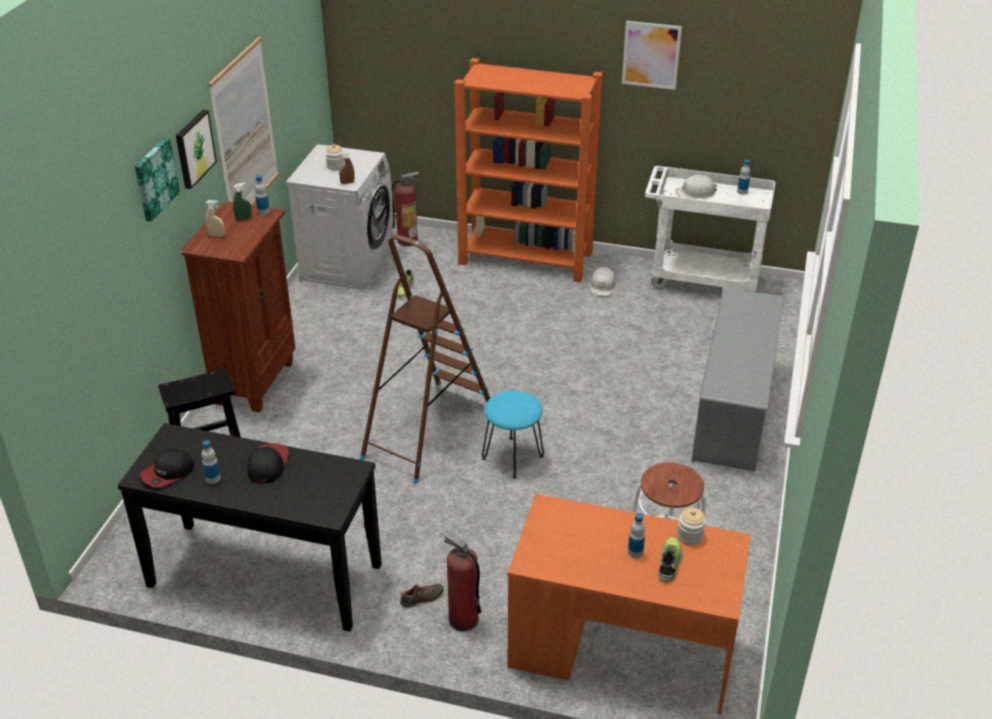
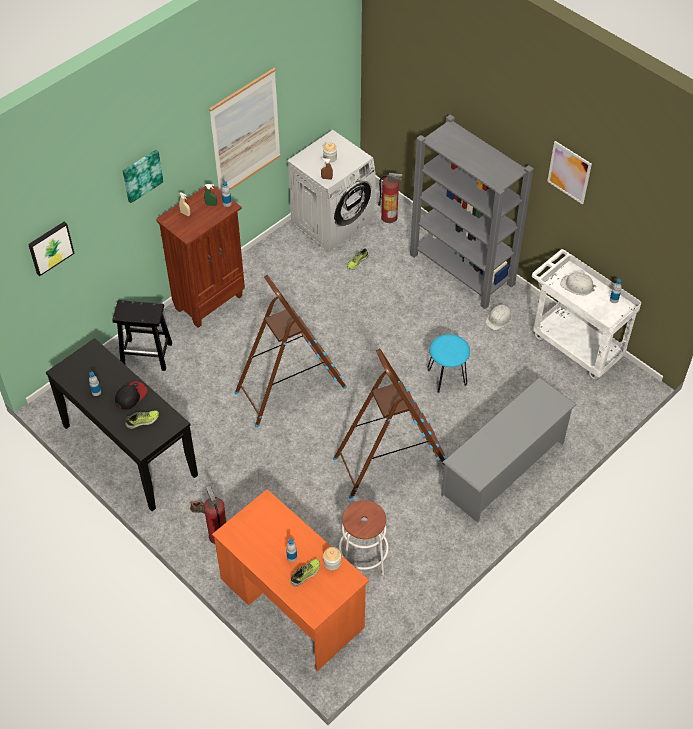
camera: 30 degrees right, 15 degrees up
(168, 473) = (75, 376): cap -> none
(194, 148) = (186, 151): picture -> picture (50, 247)
(307, 485) = (142, 421): none -> shoe
(512, 457) = (328, 436): turquoise stool -> turquoise stool (447, 377)
(526, 258) = (462, 269): orange bookcase -> grey bookcase
(608, 454) = (391, 462): none -> brown step ladder

